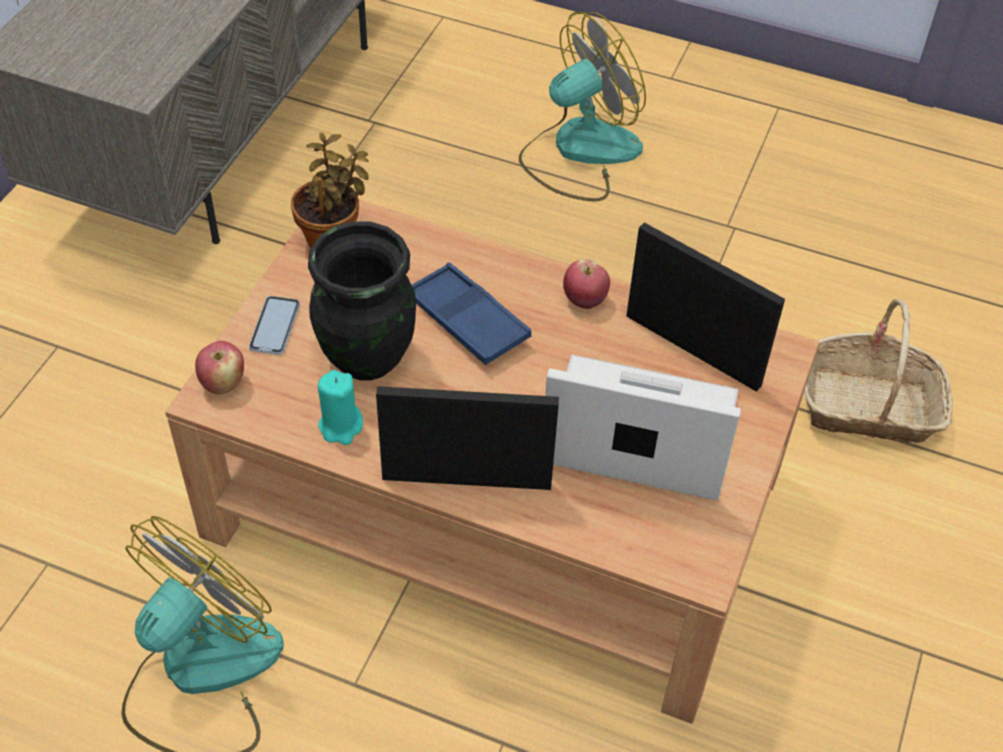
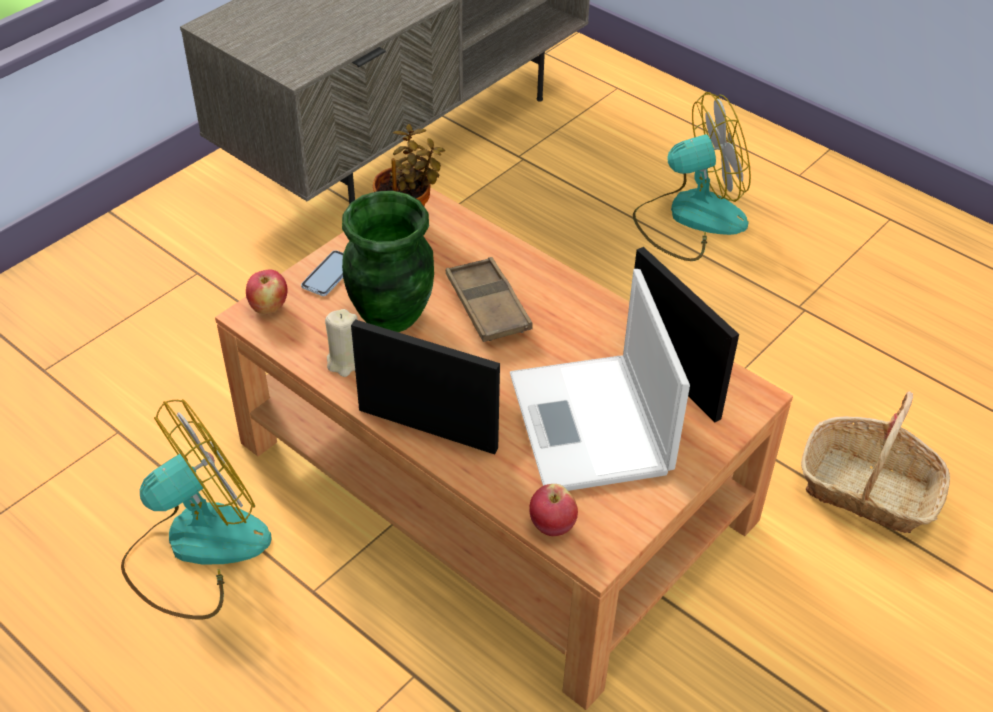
camera: 20 degrees right, 5 degrees down
(341, 426) = (345, 361): turquoise candle -> beige candle
(365, 359) = (390, 316): black vase -> green vase
(466, 320) = (487, 306): blue tray -> brown tray
(585, 300) = (596, 314): apple -> apple (552, 526)
(636, 430) = (591, 426): laptop -> laptop turned 135 degrees counterclockwise

